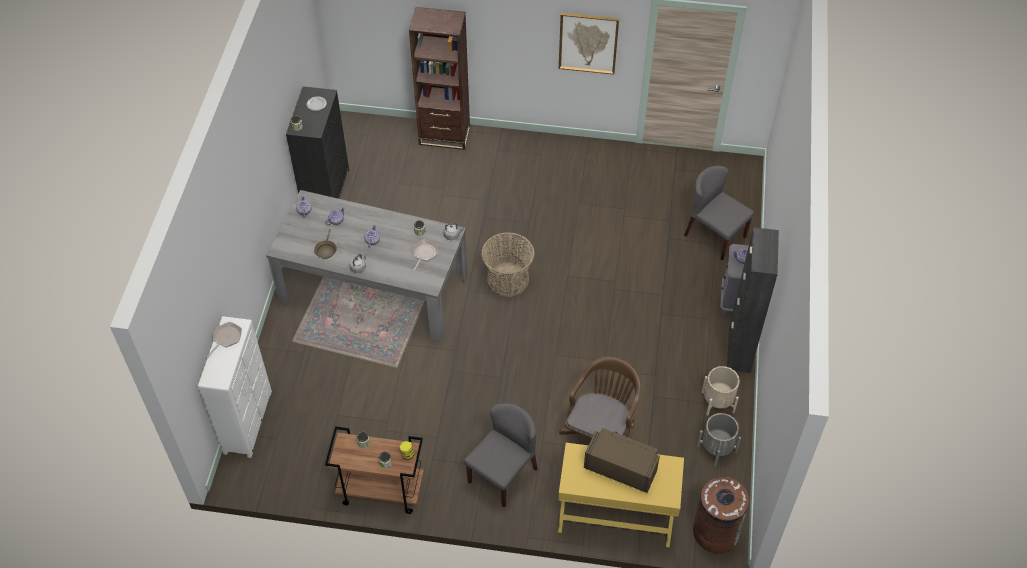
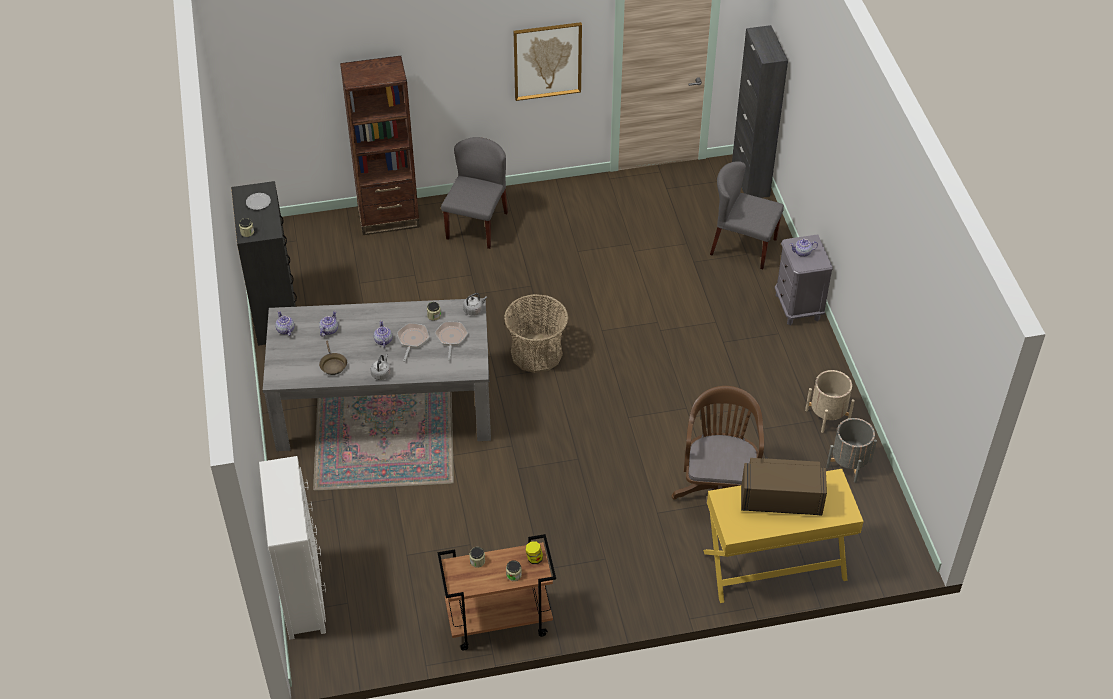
camera: 20 degrees left, 5 degrees down
(226, 338) = (277, 484): frying pan -> frying pan (412, 340)
(502, 474) = (629, 561): grey chair -> grey chair (477, 225)
(715, 532) = (888, 549): brown trash can -> none
(739, 350) = (824, 356): black cabinet -> black cabinet (750, 180)

